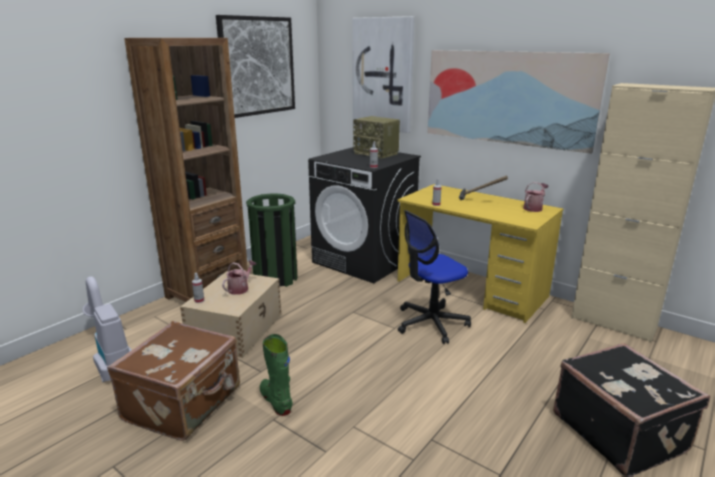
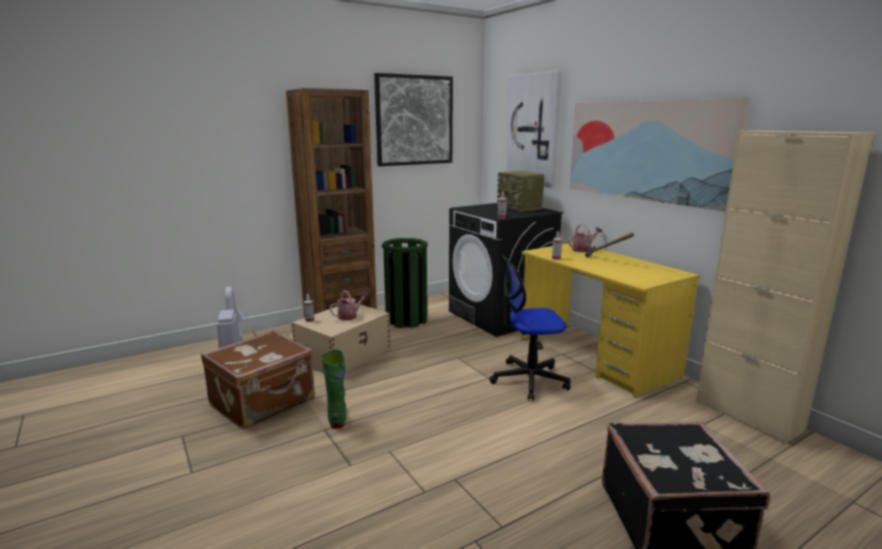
camera: 20 degrees right, 5 degrees down
(534, 208) = (663, 271): watering can -> watering can (583, 249)

